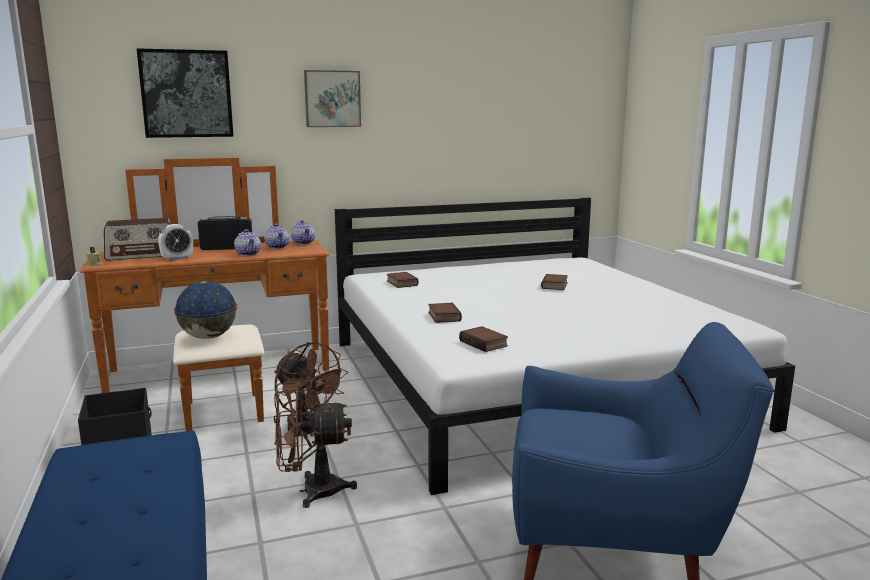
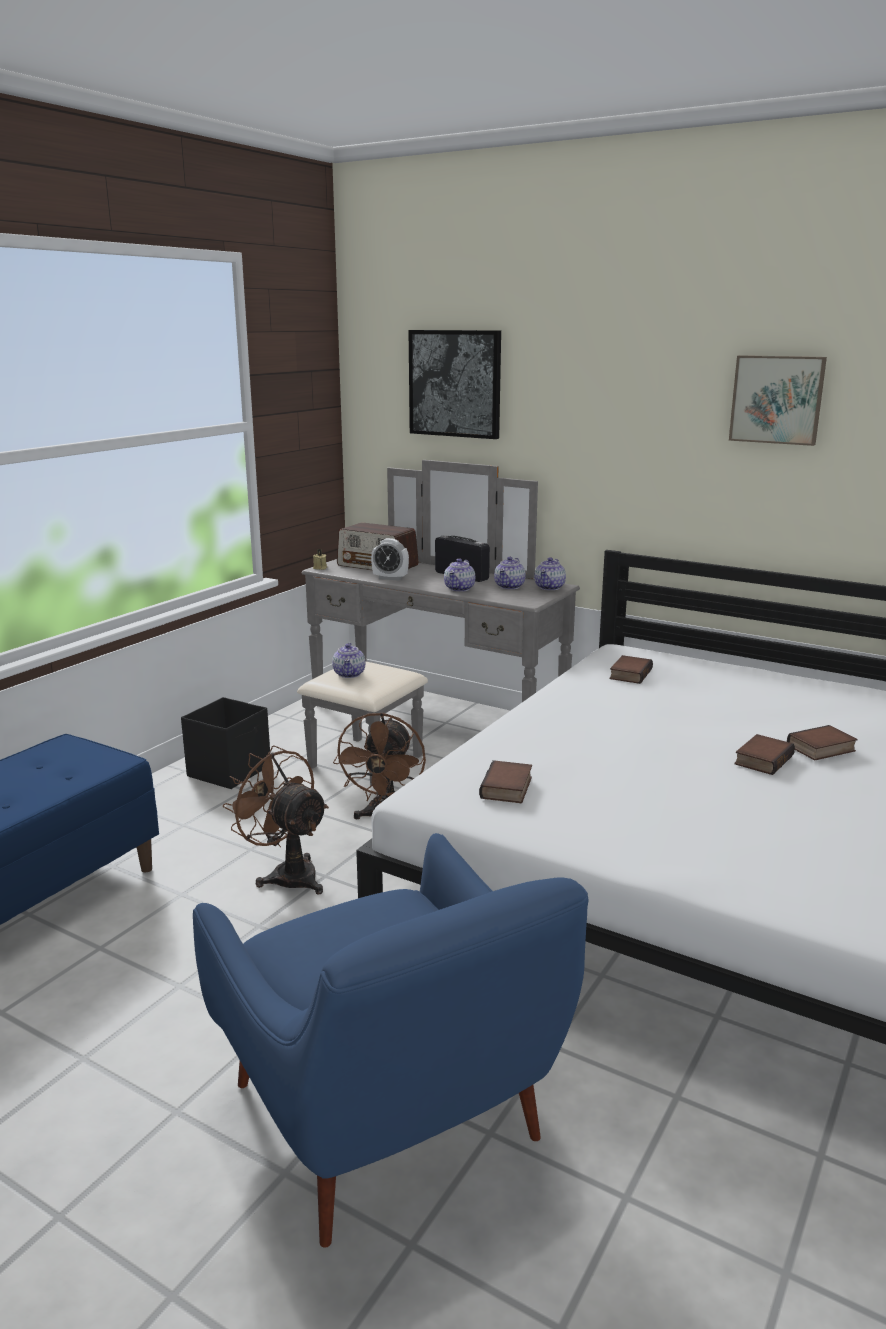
camera: 50 degrees right, 5 degrees up
(208, 337) = (349, 674): globe -> teapot
(221, 378) = (422, 726): brown dresser -> grey dresser
(332, 99) = (623, 396): picture -> picture (777, 399)
(443, 316) = (559, 735): book -> book (762, 759)

